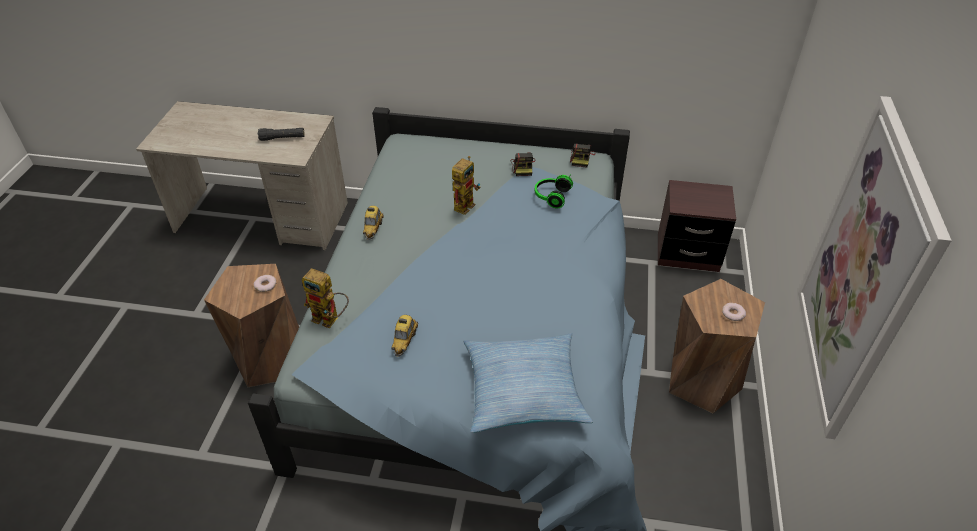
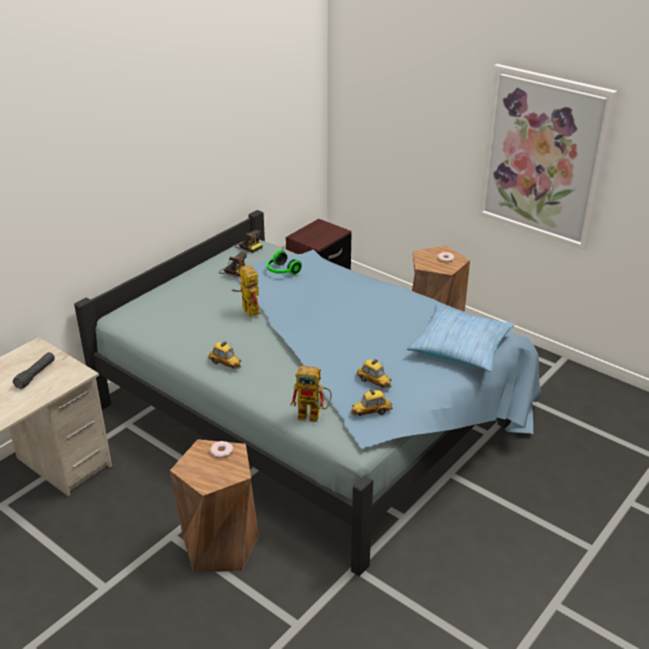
camera: 60 degrees left, 10 degrees down
(331, 319) = (314, 415): toy robot -> toy robot turned 45 degrees clockwise
(351, 358) = (371, 412): none -> toy car

